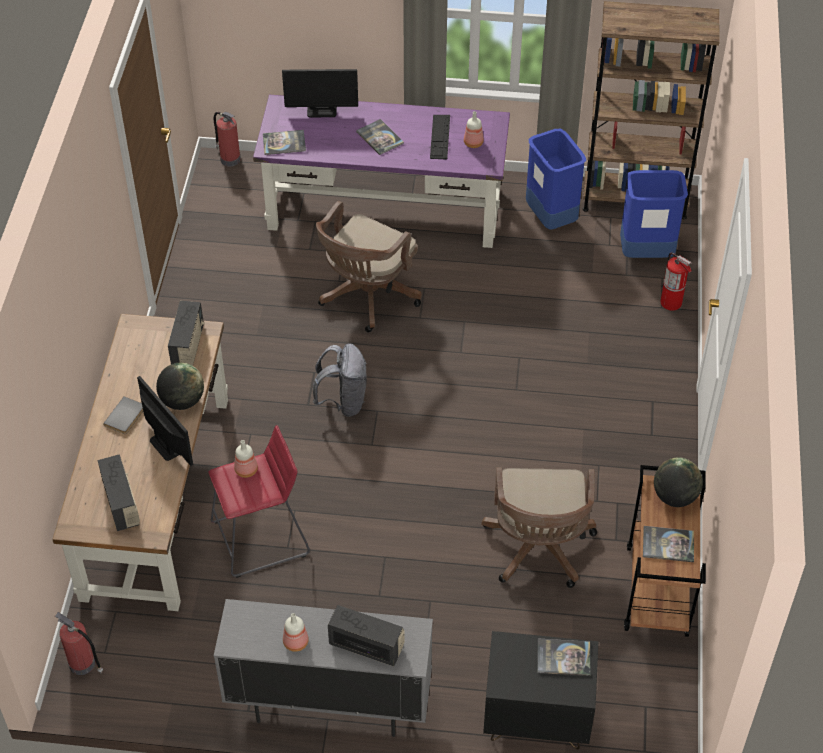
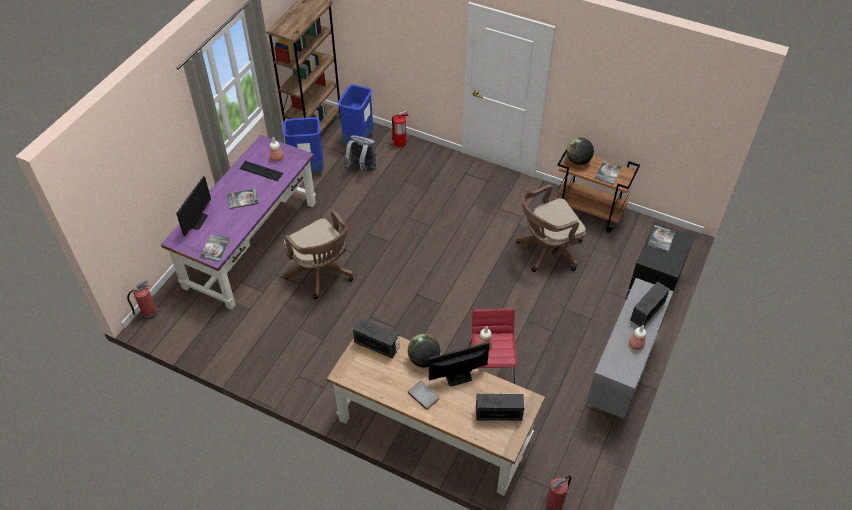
camera: 70 degrees left, 0 degrees up
(343, 402) = (401, 308): grey backpack -> grey backpack (362, 169)
(538, 550) = (546, 251): brown office chair -> brown office chair turned 135 degrees clockwise

